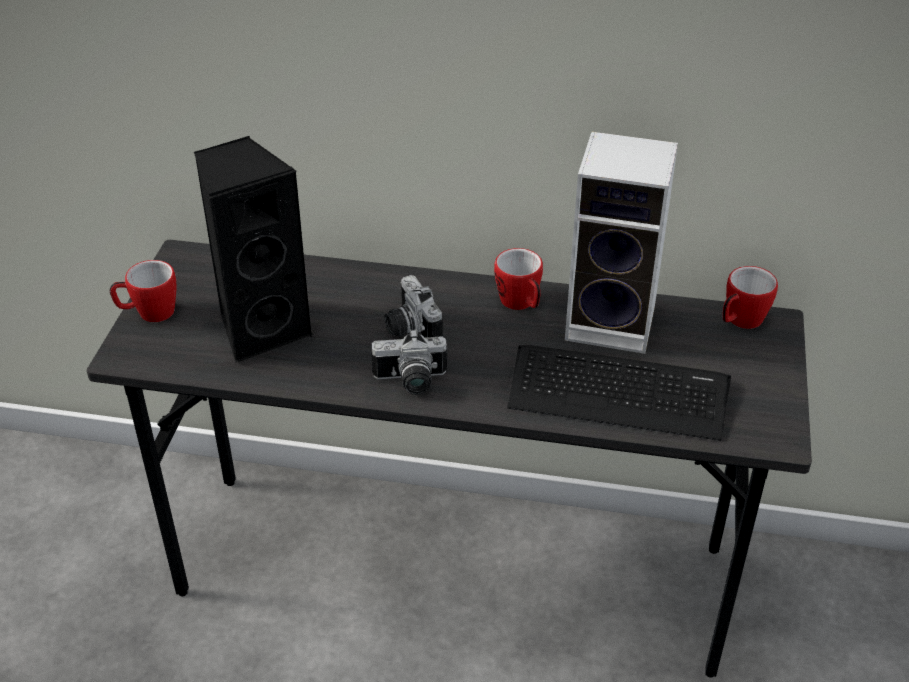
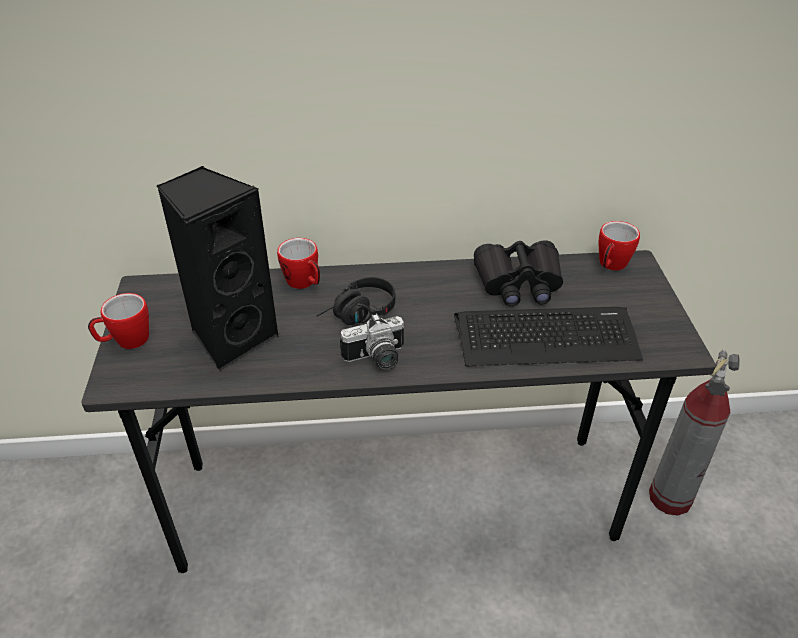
camera: 15 degrees left, 0 degrees up
(409, 328) = (358, 314): camera -> black headphones
(521, 304) = (440, 280): mug -> mug (304, 283)
(614, 323) = (518, 282): speaker -> black binoculars
(806, 642) = (670, 497): none -> fire extinguisher

